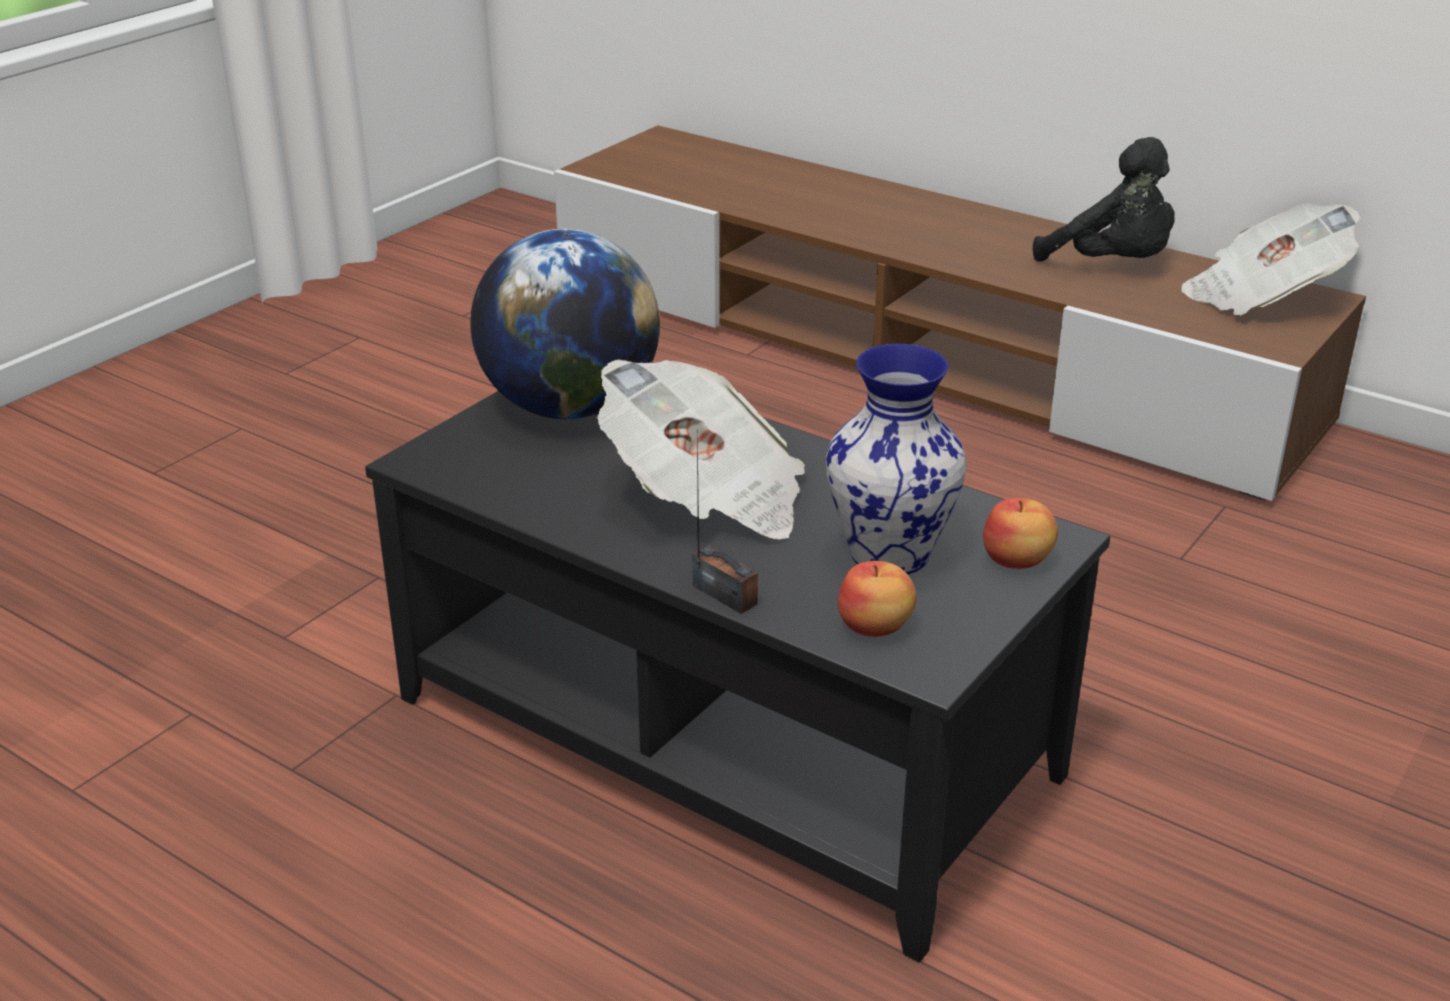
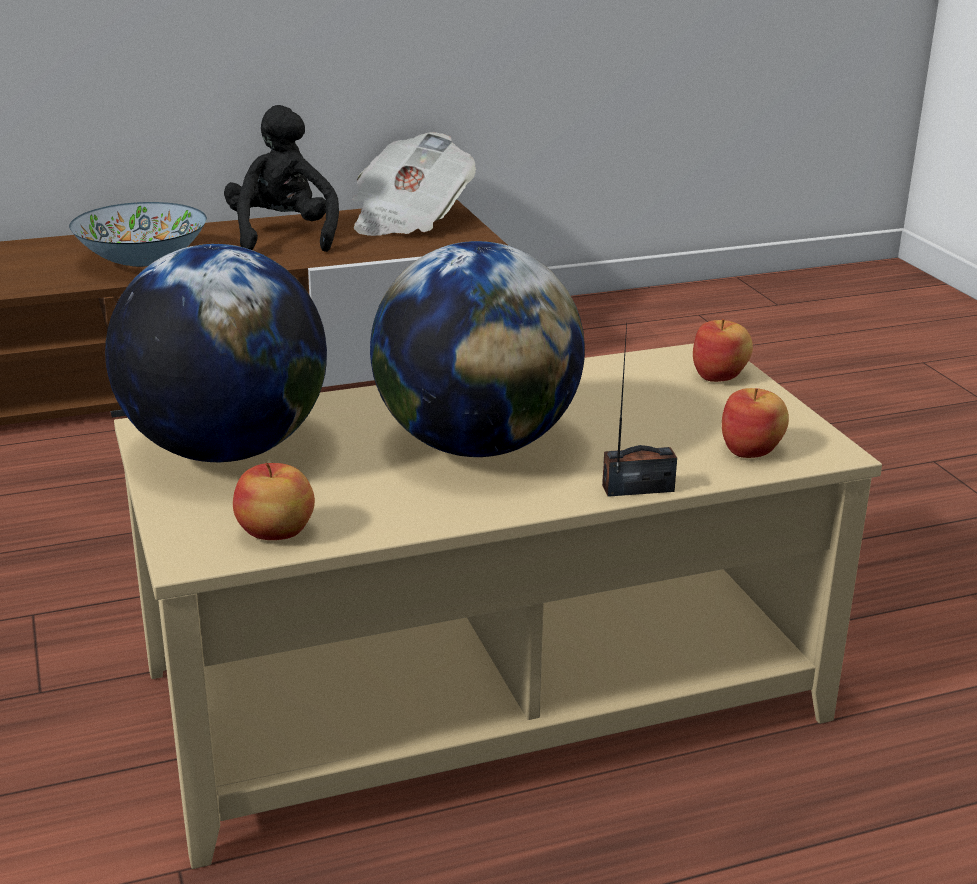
camera: 55 degrees left, 5 degrees down
(475, 475) = (276, 532): none -> apple
(706, 497) = (476, 445): newspaper -> globe
(720, 739) = (485, 698): black coffee table -> beige coffee table
(892, 554) = (658, 410): vase -> none
(954, 242) = (143, 260): none -> bowl
(1112, 265) = (283, 236): black plush toy -> black plush toy turned 90 degrees counterclockwise

